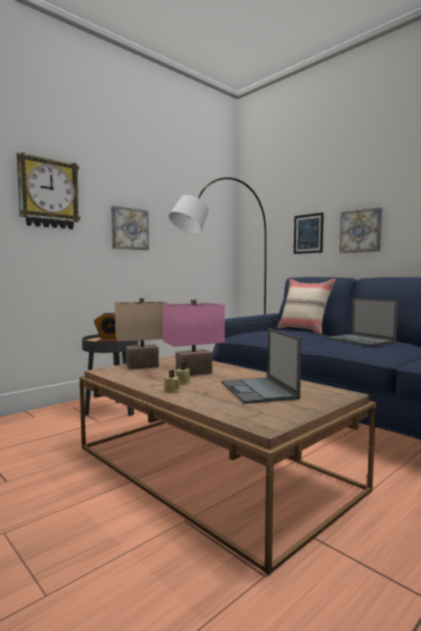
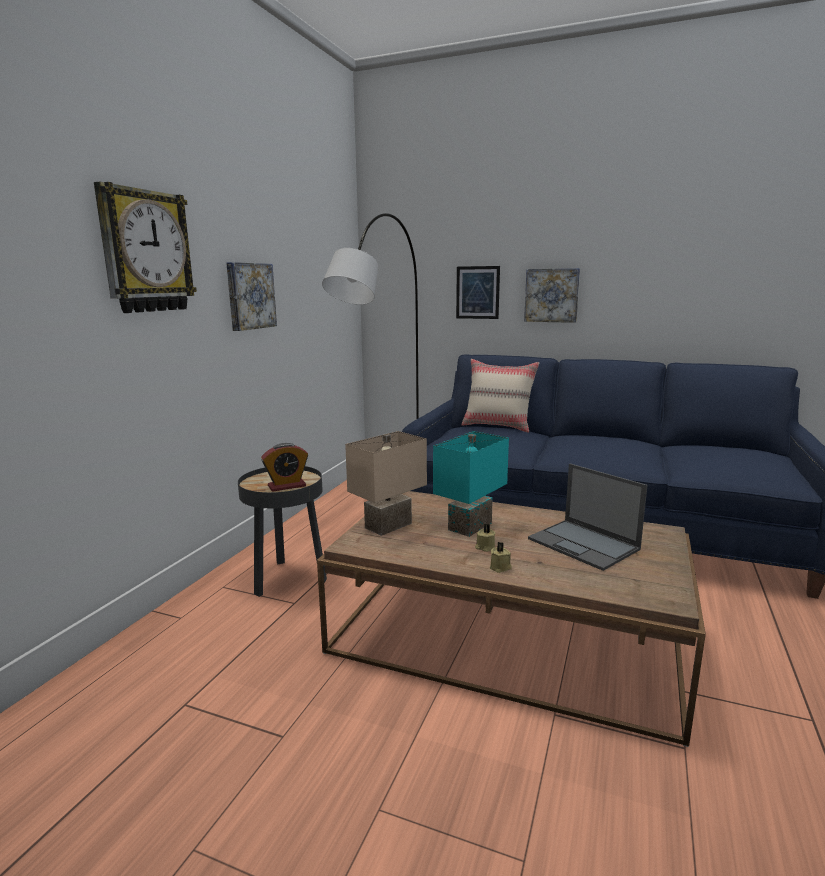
camera: 25 degrees left, 10 degrees up
(193, 372) = (468, 525): pink table lamp -> turquoise table lamp
(361, 340) = (597, 445): laptop -> none

